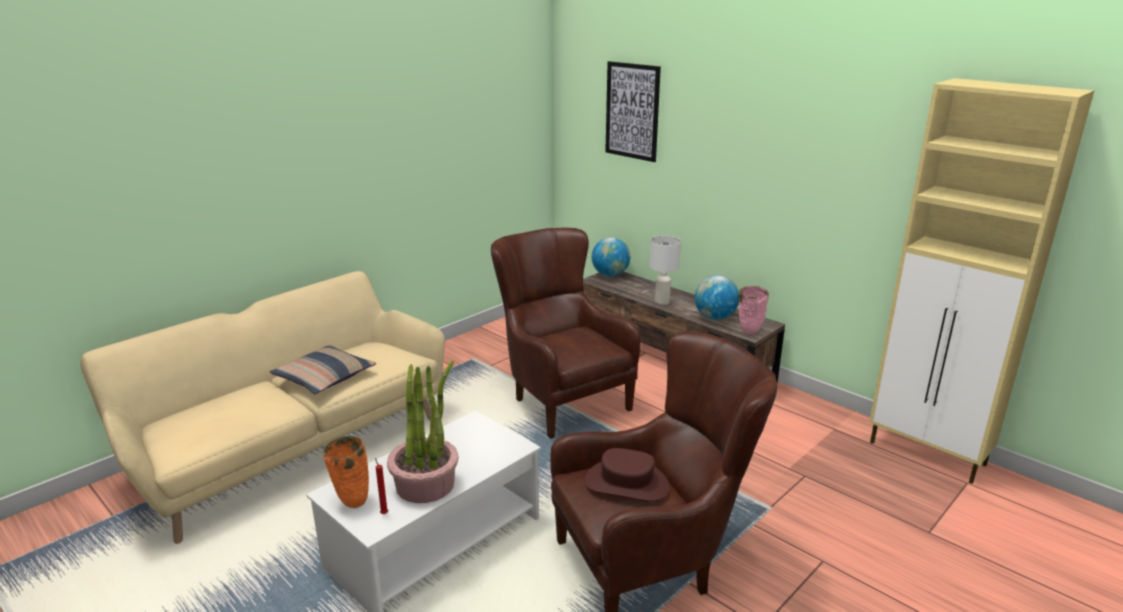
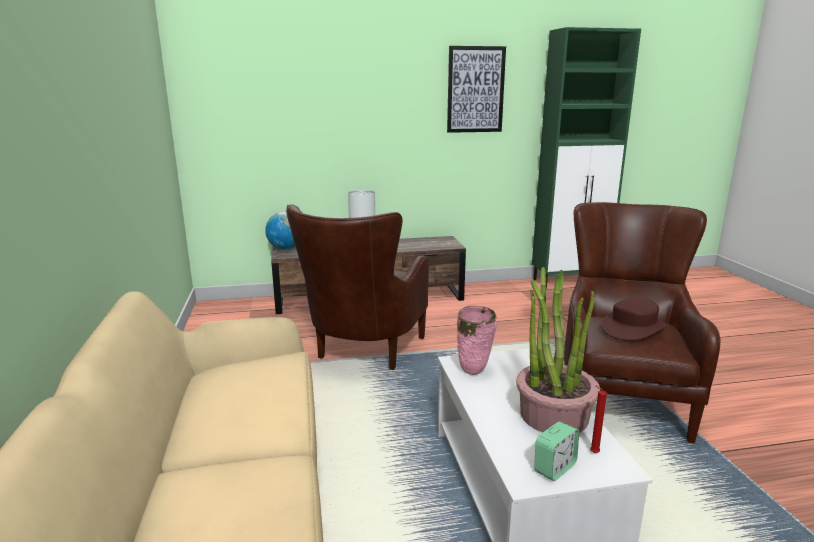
camera: 55 degrees left, 5 degrees down
(324, 378) = (244, 420): pillow -> none
(352, 501) = (554, 468): orange vase -> alarm clock
(561, 398) = (363, 354): brown armchair -> brown armchair turned 75 degrees counterclockwise
(632, 111) = (279, 86): picture -> picture (475, 90)
(714, 317) = (414, 245): globe -> none
(749, 332) = (450, 245): pink vase -> pink vase (473, 371)
(928, 454) = (570, 282): beige cabinet -> green cabinet

